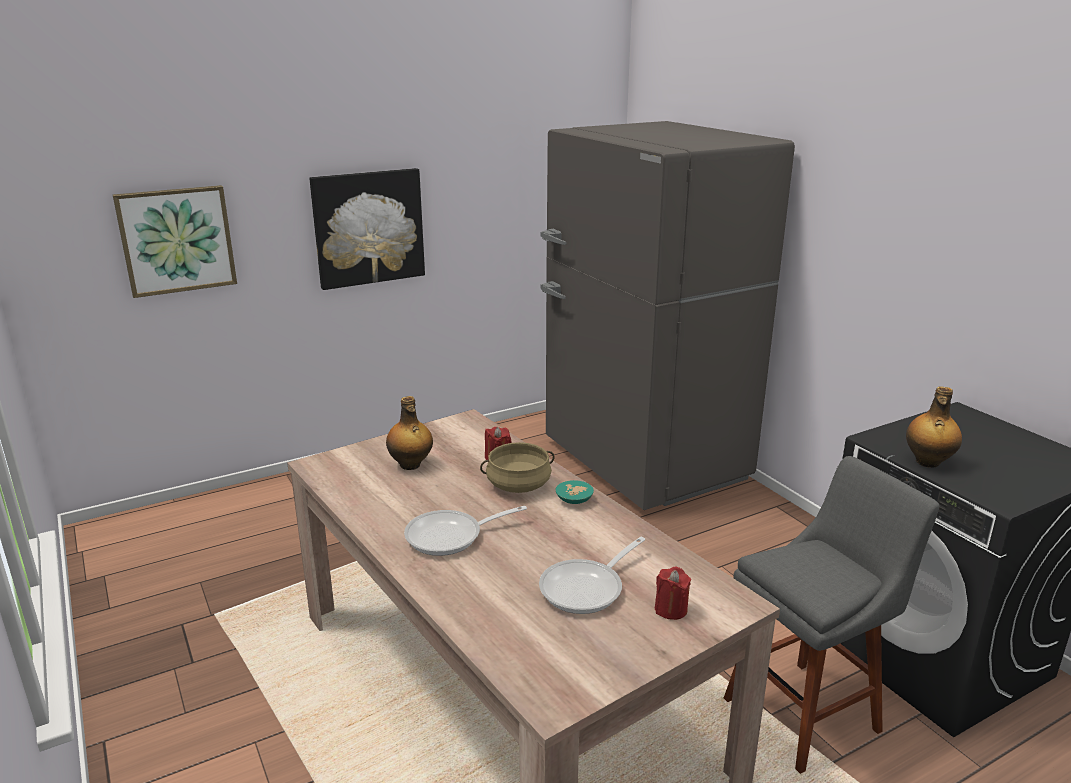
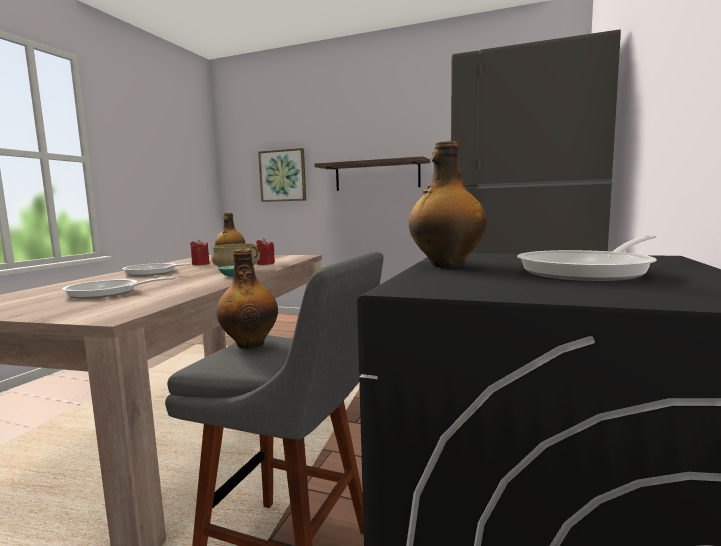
camera: 50 degrees right, 15 degrees down
(368, 228) = (377, 176): picture -> shelf
(671, 609) = (89, 307): red candle -> red candle (200, 264)
(791, 568) = (250, 343): none -> bottle
(992, 447) = (590, 271): none -> frying pan

